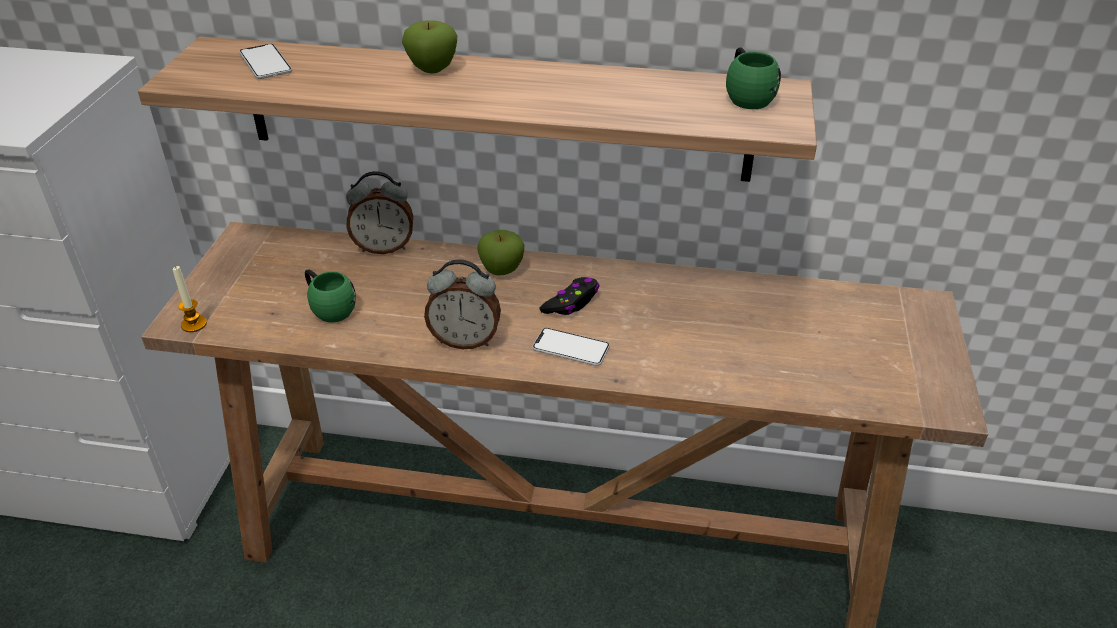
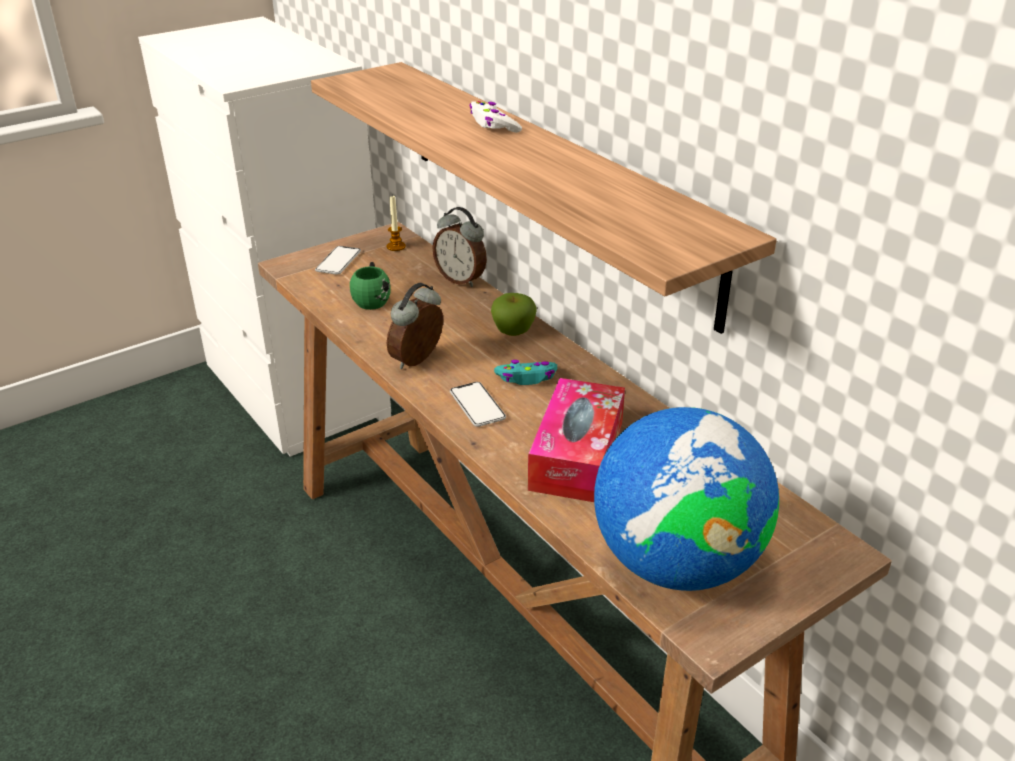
camera: 45 degrees right, 5 degrees down
(194, 324) = (290, 269): candle -> candle (396, 246)
(265, 63) = (404, 88): phone -> phone (338, 261)
(432, 69) = (493, 125): apple -> white game controller
(465, 340) = (419, 361): alarm clock -> alarm clock turned 75 degrees clockwise
(571, 303) = (527, 378): black game controller -> turquoise game controller
(697, 341) = (577, 455): none -> tissue box
(746, 96) = (686, 226): green mug -> none
(865, 375) = (675, 563): none -> globe

